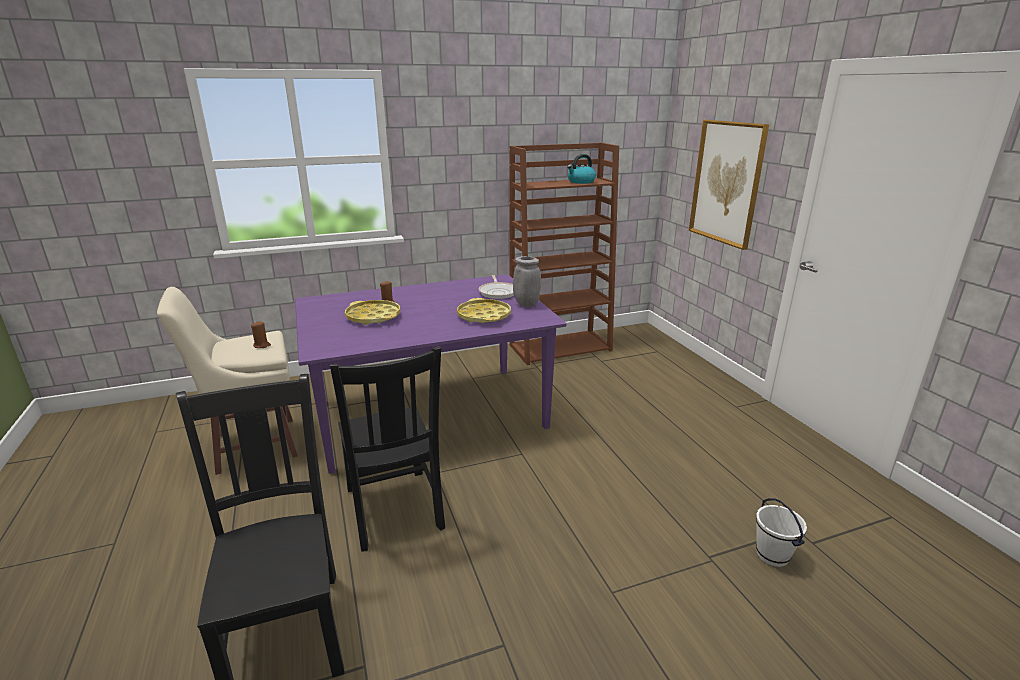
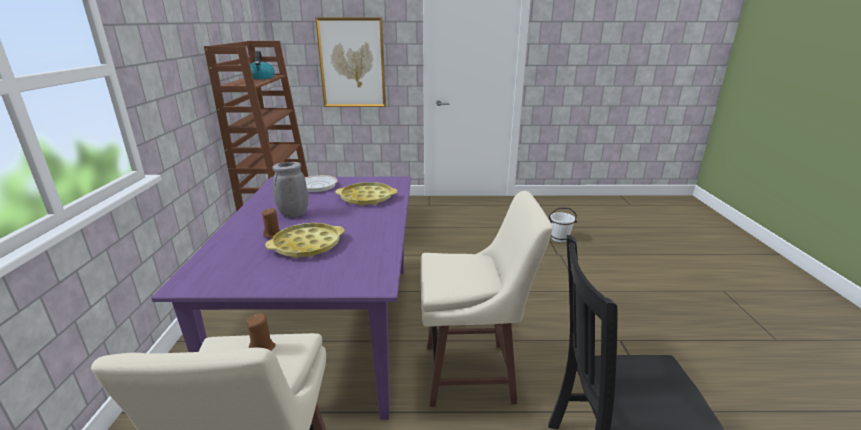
camera: 70 degrees left, 0 degrees up
(394, 510) = (472, 374): black chair -> beige stool
(525, 304) = (358, 181): grey vase -> grey vase (293, 214)

